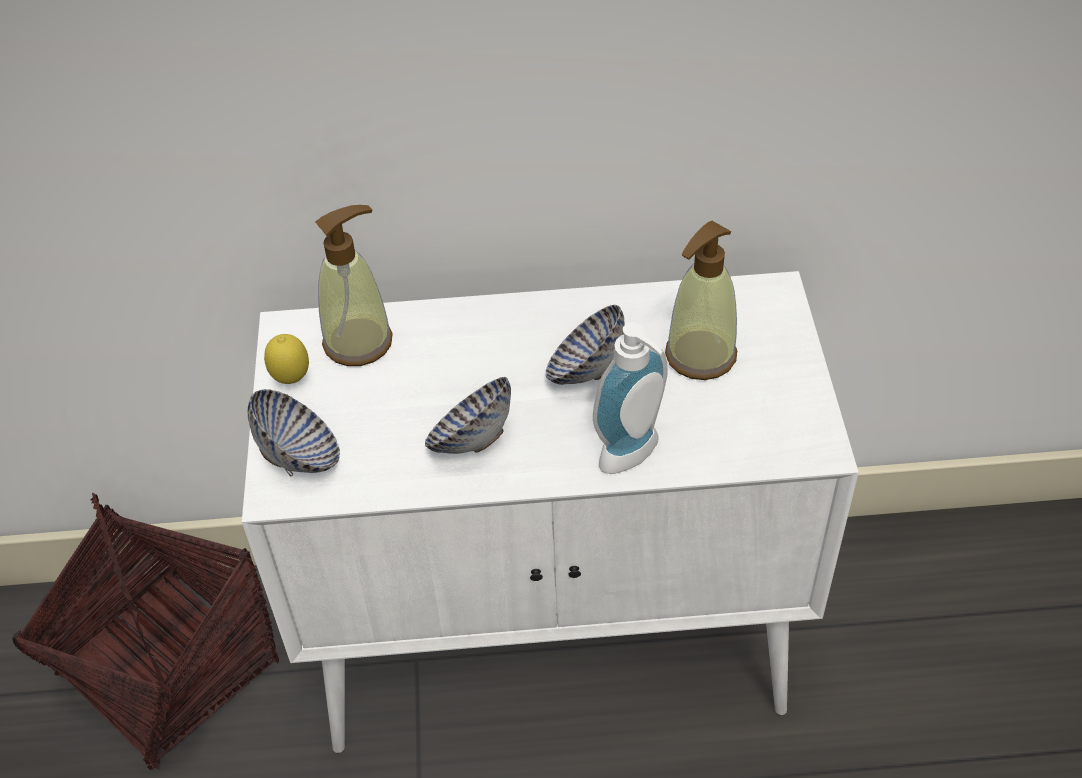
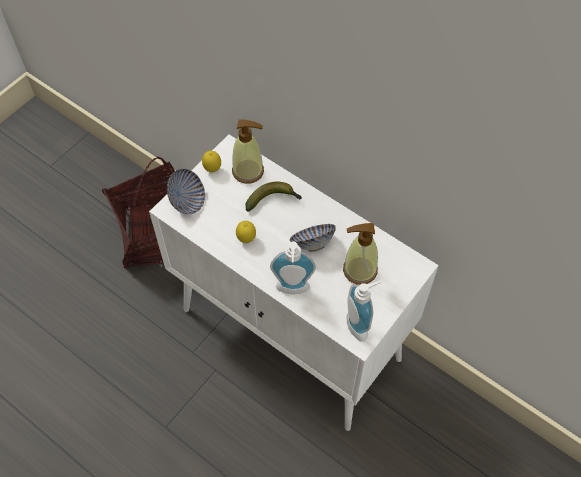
camera: 40 degrees right, 10 degrees up
(451, 353) = (274, 200): none -> banana
(471, 440) = (246, 239): bowl -> lemon
(792, 427) = (360, 325): none -> soap dispenser

